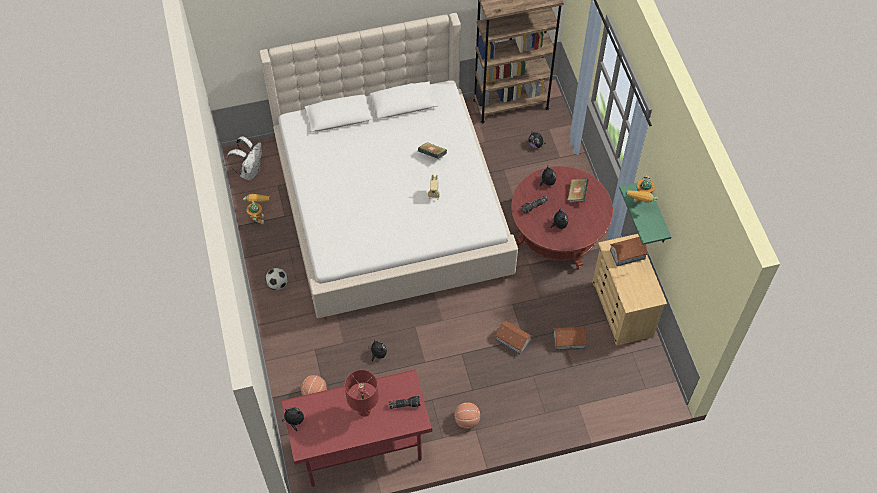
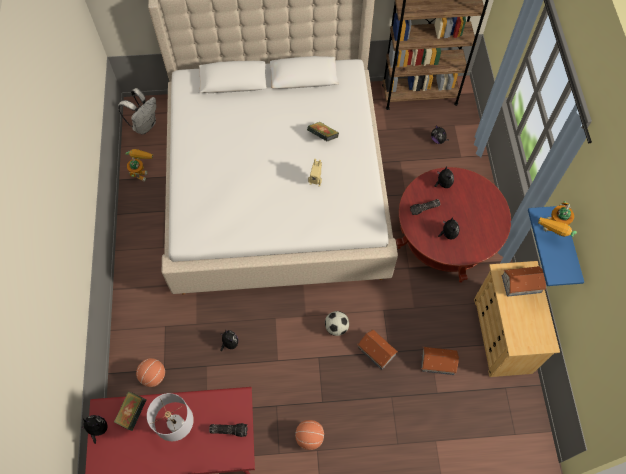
camera: 10 degrees right, 5 degrees up
(277, 284) = (143, 248): football -> football (336, 327)
(364, 410) = (181, 429): red table lamp -> grey table lamp
(577, 195) = (473, 203): book -> book (132, 413)
(657, 215) = (568, 249): green shelf -> blue shelf

